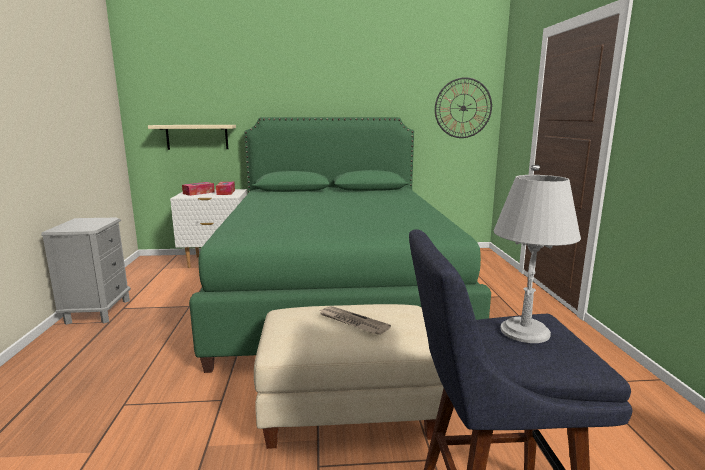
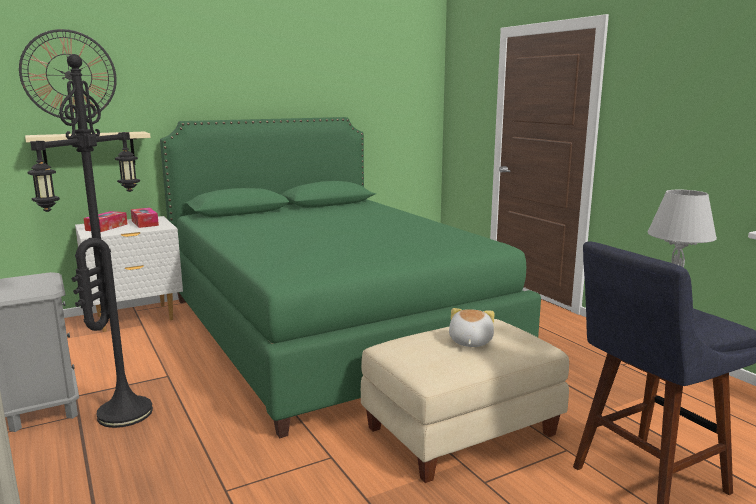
camera: 25 degrees left, 0 degrees up
(135, 326) = (123, 412): none -> black floor lamp
(352, 322) = (469, 342): newspaper -> plush toy
(463, 108) = (408, 105): wall clock -> wall clock (69, 75)

